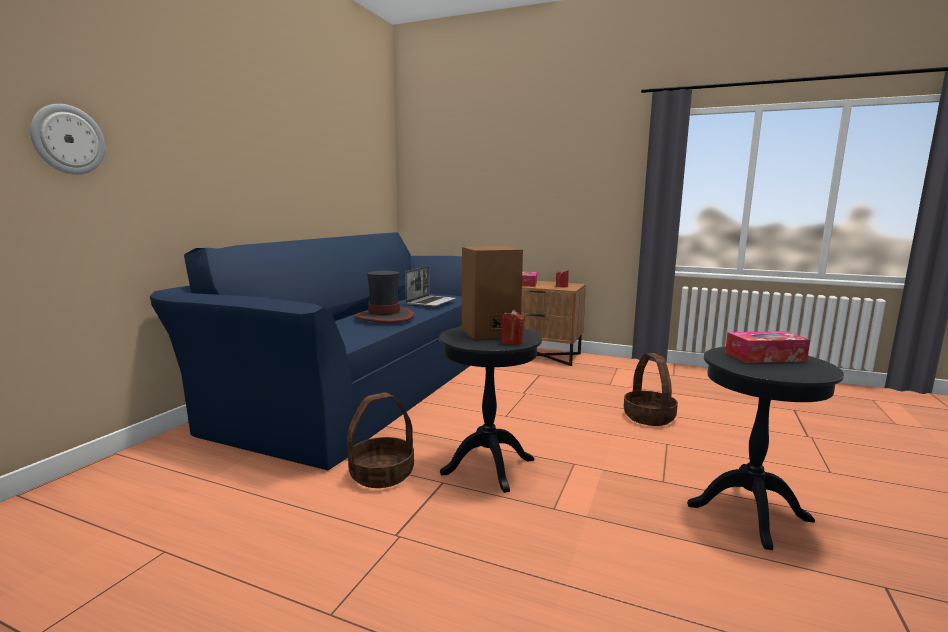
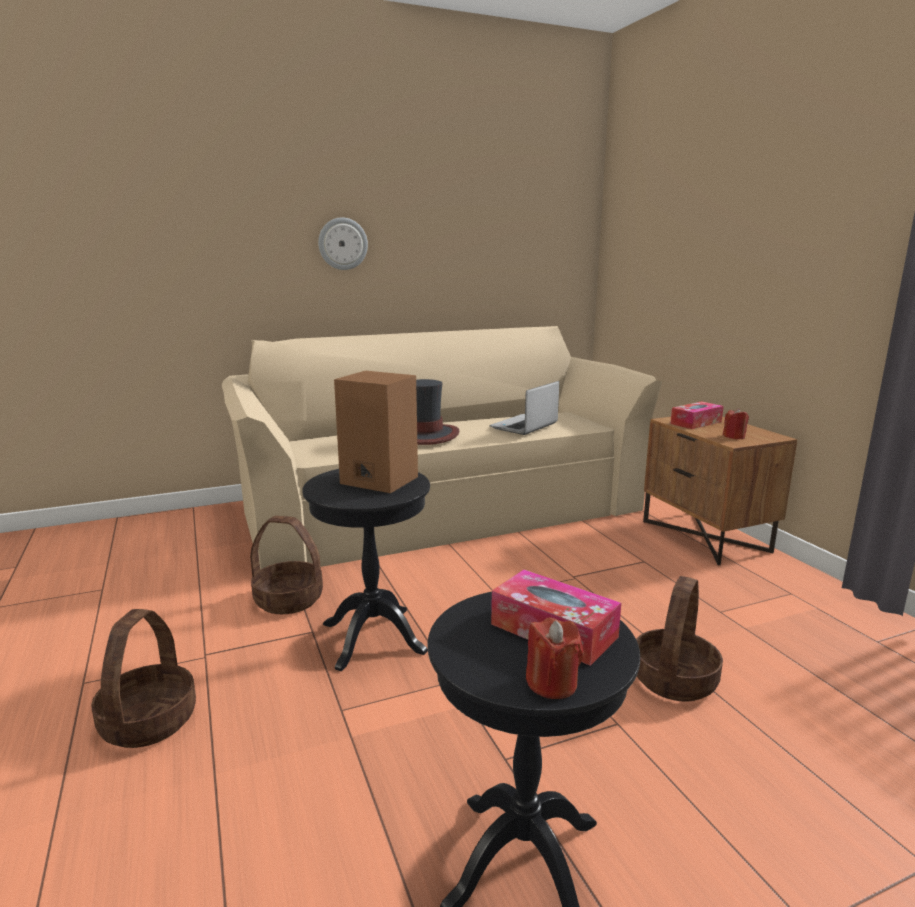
camera: 45 degrees right, 5 degrees up
(68, 140) = (160, 246): wall clock -> wall clock (342, 244)
(365, 383) = (438, 506): blue sofa -> beige sofa
(431, 302) = (524, 426): laptop -> laptop turned 150 degrees clockwise
(451, 594) = (148, 721): none -> basket
(512, 342) = (358, 497): red candle -> red candle (552, 683)

